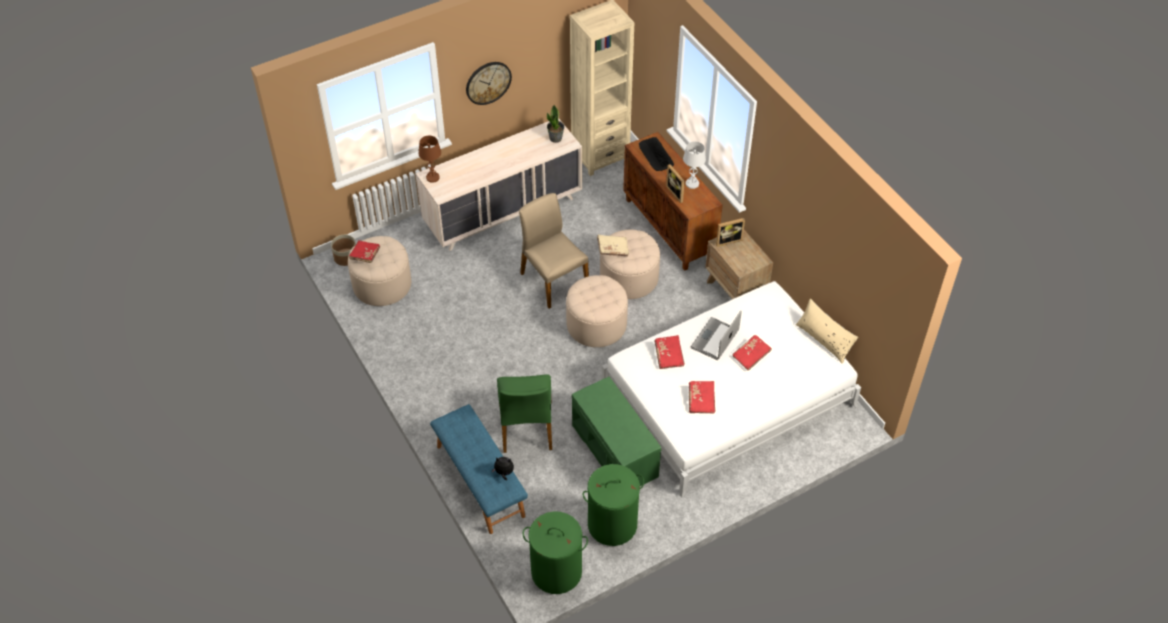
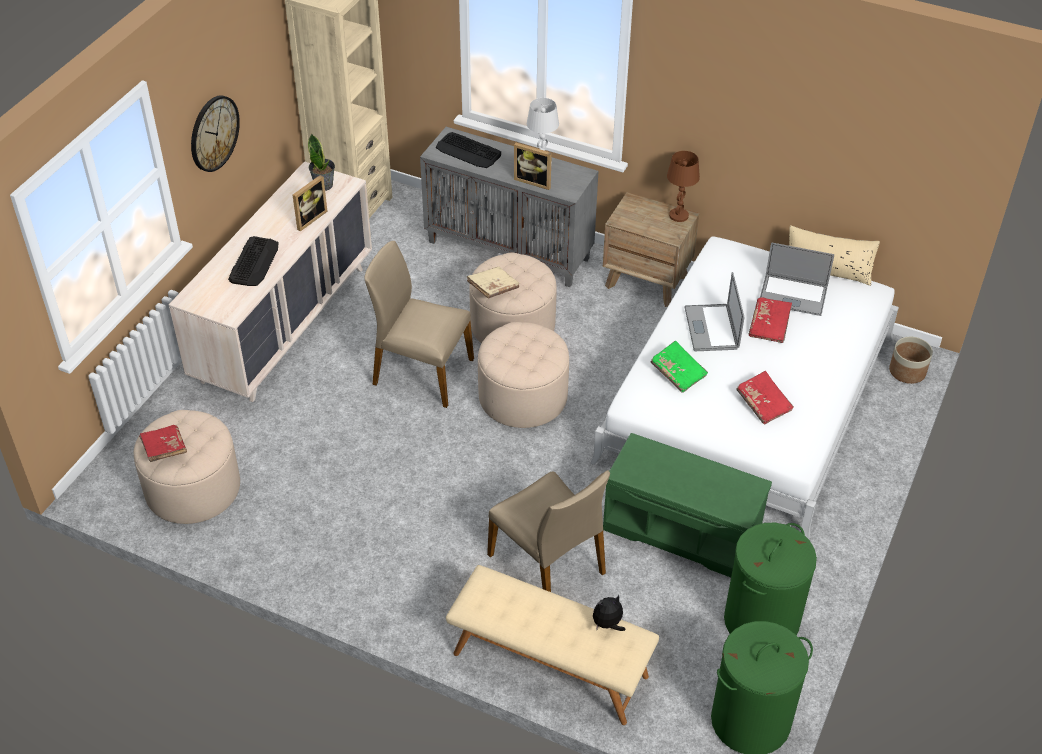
camera: 35 degrees left, 5 degrees down
(346, 257) = (108, 479): planter -> planter (907, 371)
(432, 177) = (198, 299): brown table lamp -> brown table lamp (678, 216)
(479, 169) = (254, 262): none -> keyboard
(479, 481) = (549, 665): blue bench -> beige bench
(526, 427) = (548, 564): green chair -> beige chair
(669, 228) = (510, 250): brown cabinet -> grey cabinet
(669, 356) = (678, 373): red book -> green book
(727, 240) = (626, 213): picture frame -> picture frame (309, 218)
(784, 344) = (793, 295): none -> laptop

